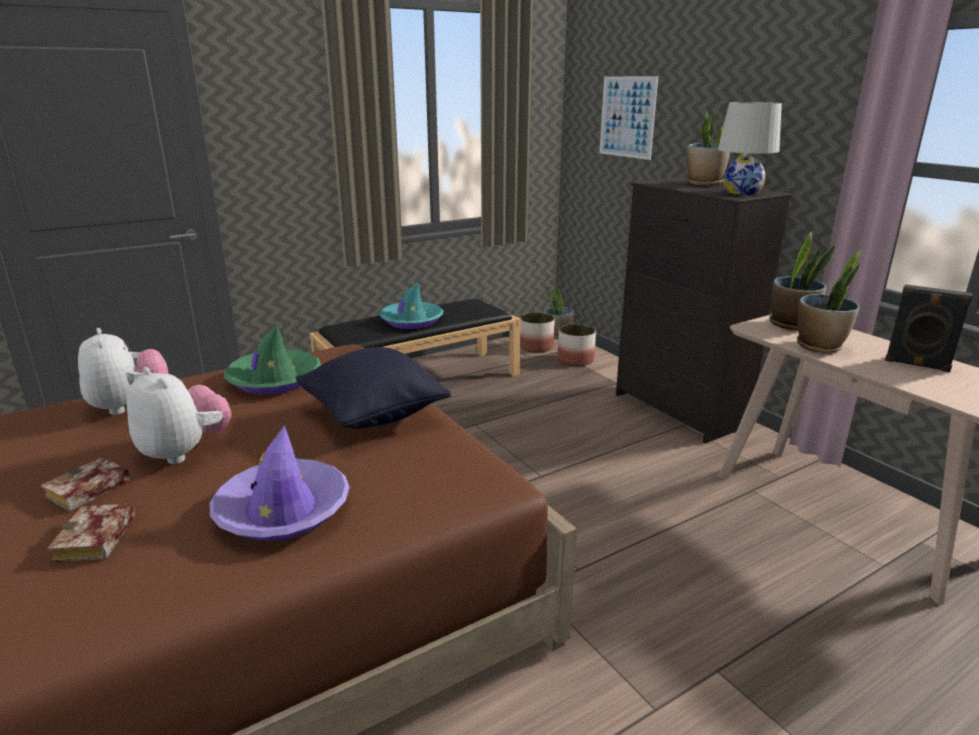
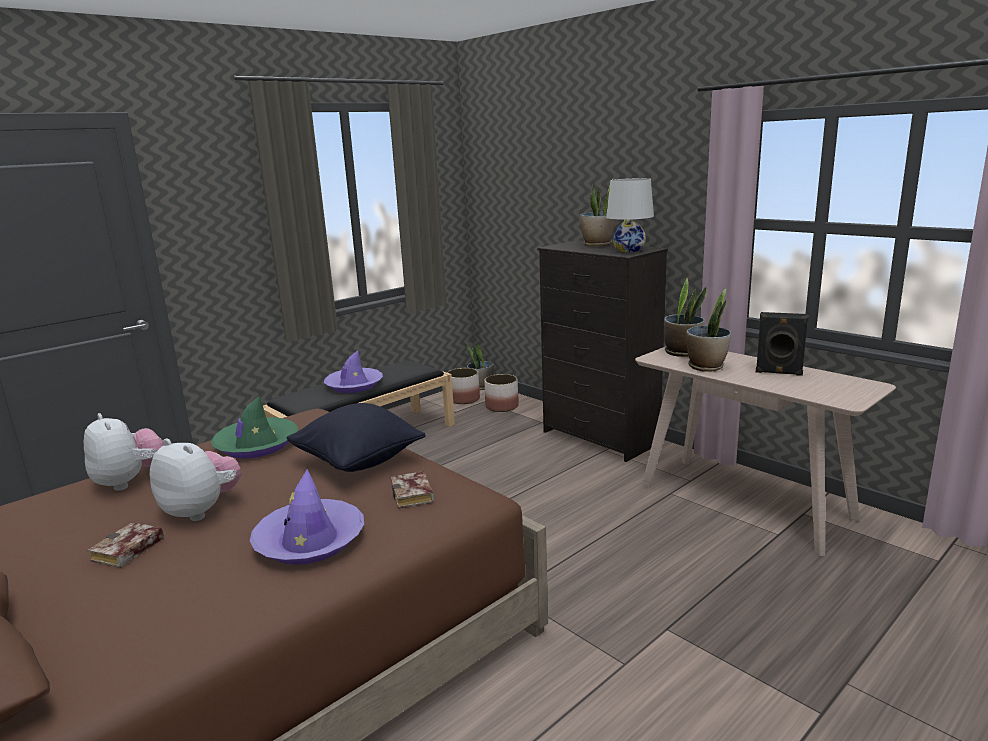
camera: 10 degrees left, 5 degrees down
(97, 541) = (157, 585): book -> book (414, 495)
(411, 321) = (354, 385): turquoise hat -> purple hat
(627, 117) = (524, 192): picture -> none

